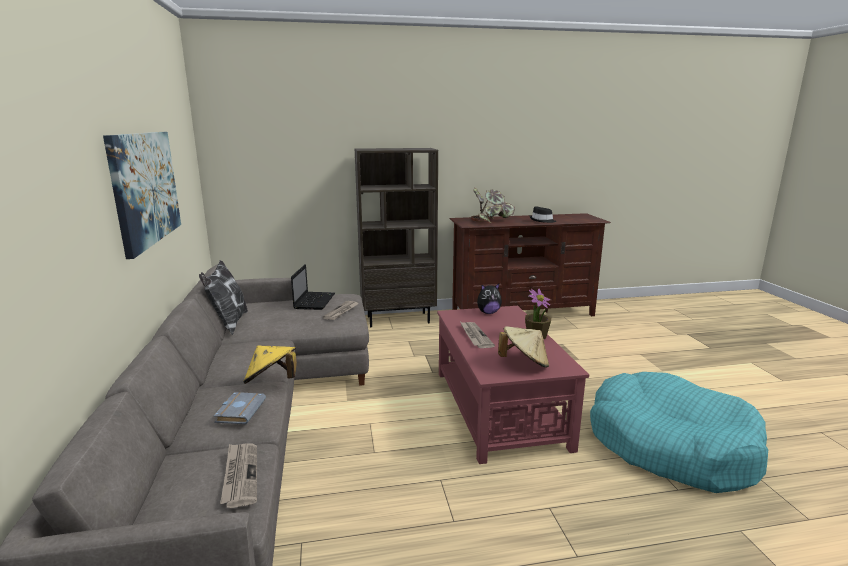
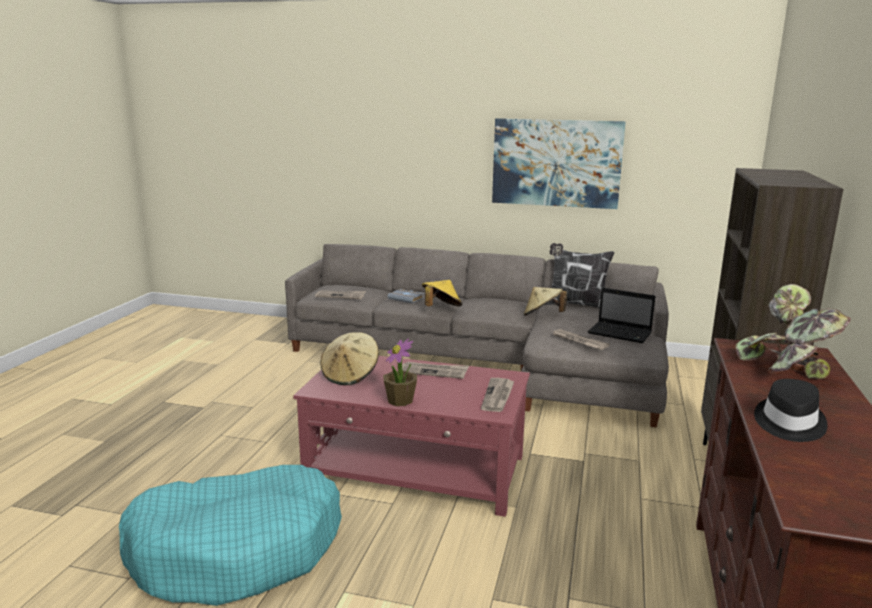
camera: 115 degrees right, 0 degrees up
(272, 332) = (542, 316): none -> beige hat
(488, 312) = (498, 396): plush toy -> newspaper

